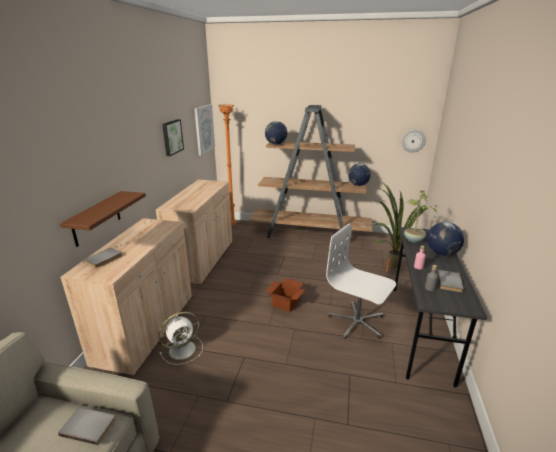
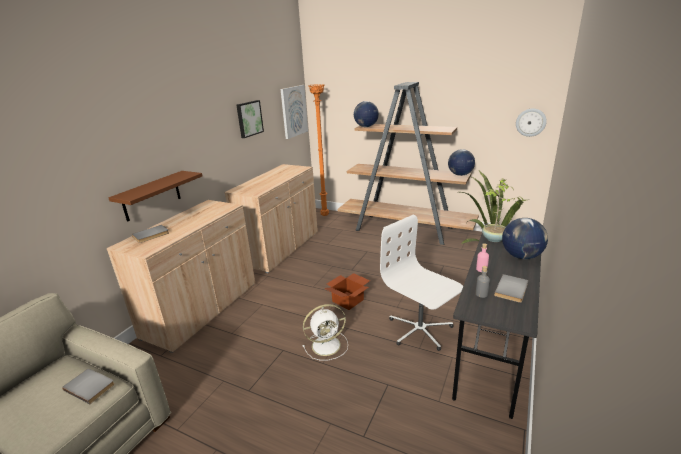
camera: 15 degrees right, 0 degrees up
(183, 349) = (227, 334): white fan -> white fan (327, 345)

